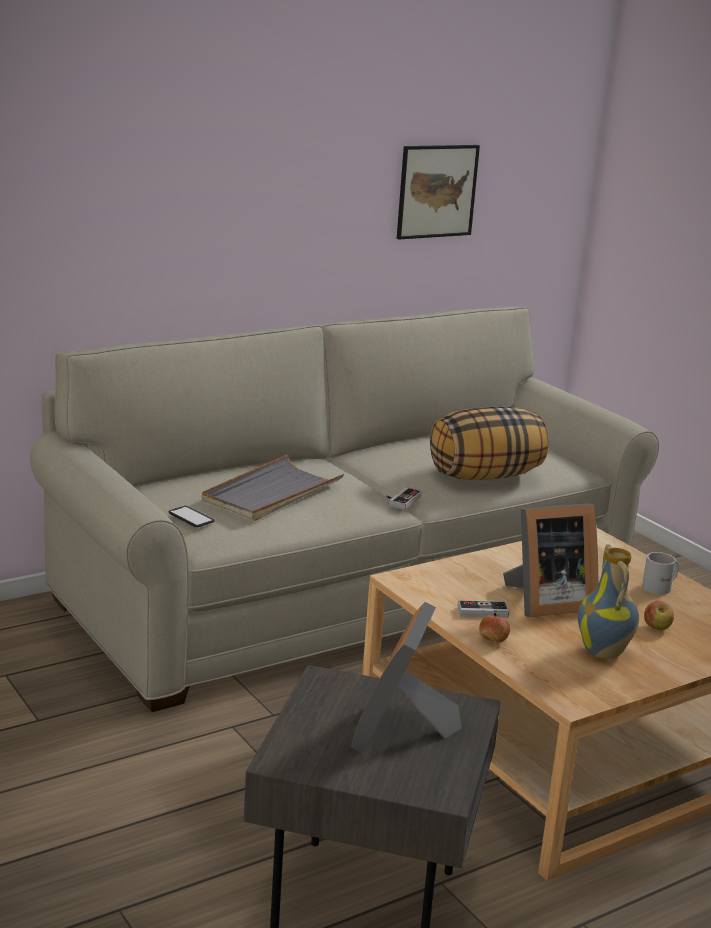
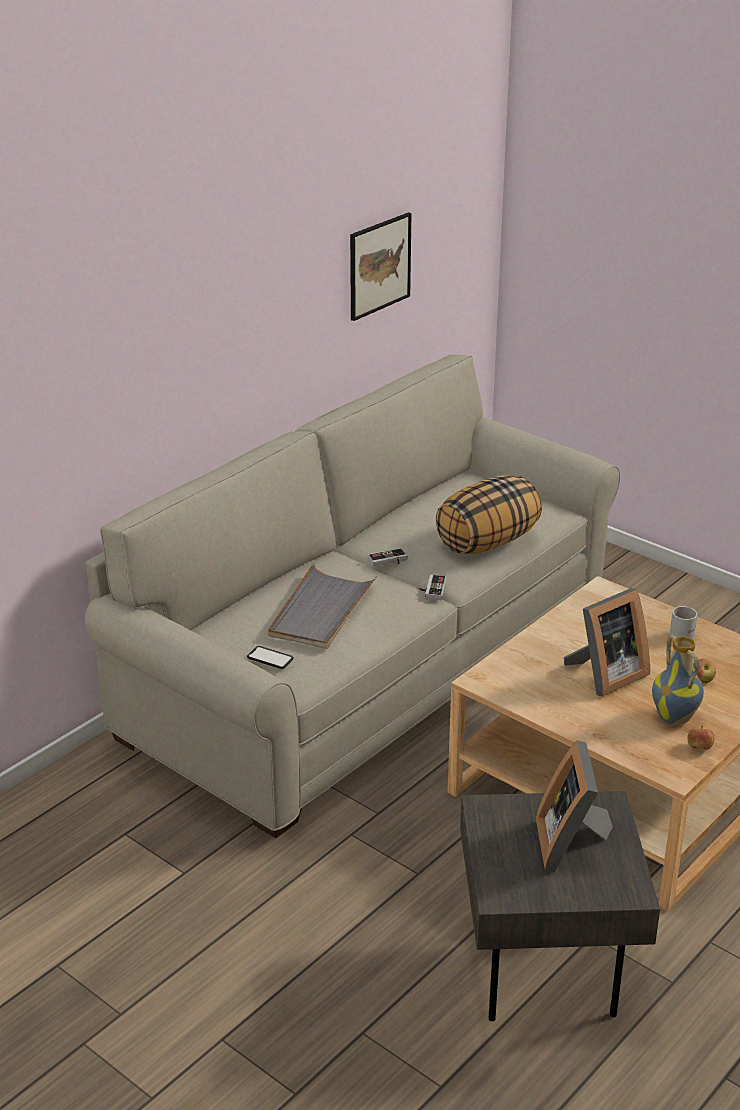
camera: 15 degrees left, 10 degrees up
(483, 614) = (564, 702): game controller -> game controller (388, 561)
(493, 641) = (586, 729): apple -> apple (699, 748)

